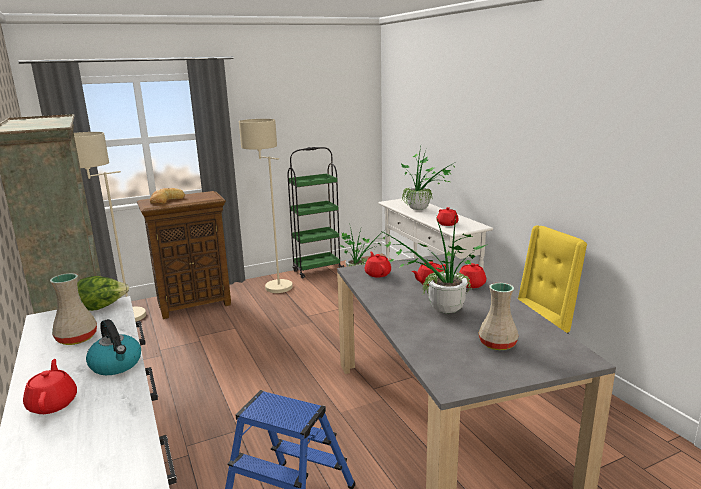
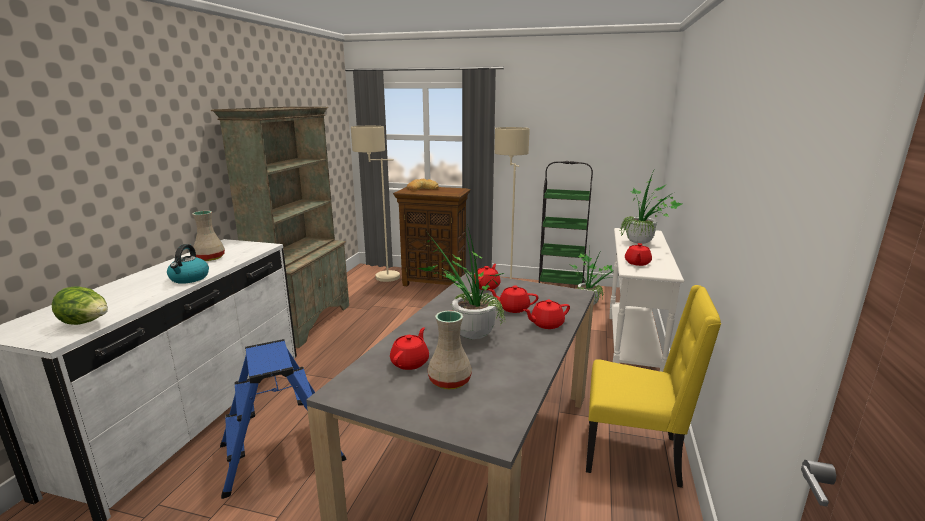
camera: 40 degrees right, 0 degrees up
(53, 403) = (130, 286): red teapot -> red teapot (410, 362)
(102, 307) = (257, 246): lettuce -> lettuce (86, 323)

